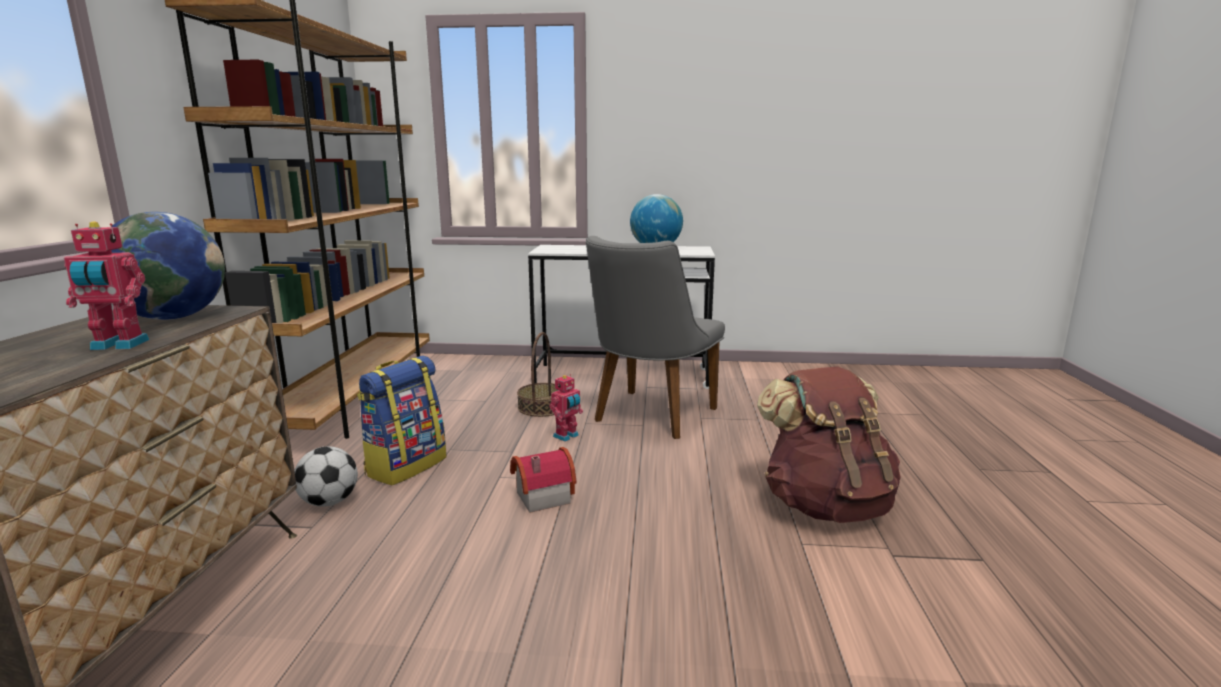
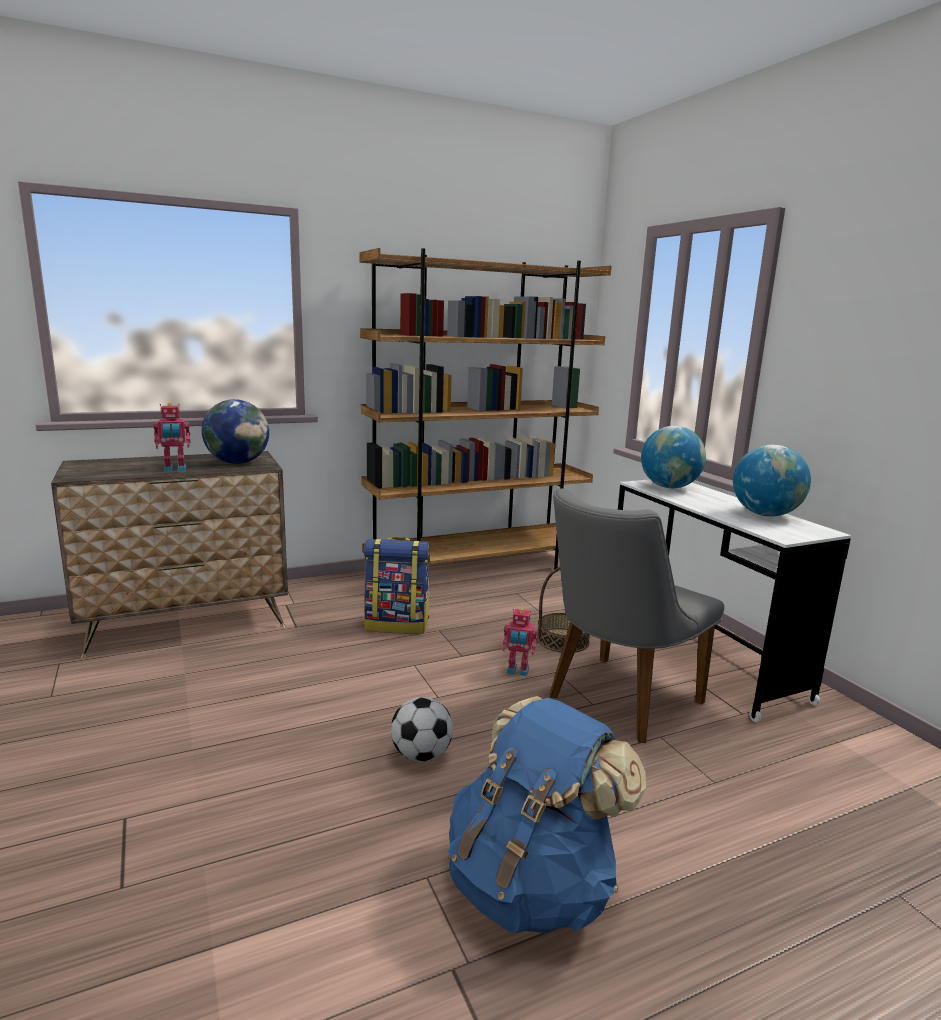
camera: 60 degrees right, 0 degrees up
(118, 345) = (175, 469): toy robot -> toy robot turned 75 degrees counterclockwise
(329, 502) = (328, 620): football -> football (421, 755)
(540, 496) = (399, 693): toy house -> none
(564, 249) = (669, 487): none -> globe
(648, 417) = (615, 702): grey chair -> grey chair turned 45 degrees counterclockwise
(825, 505) = (532, 884): brown backpack -> blue backpack

